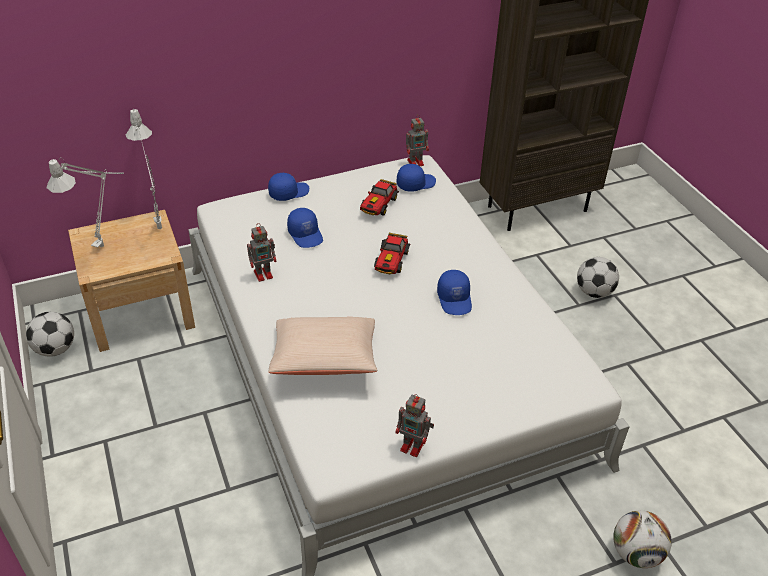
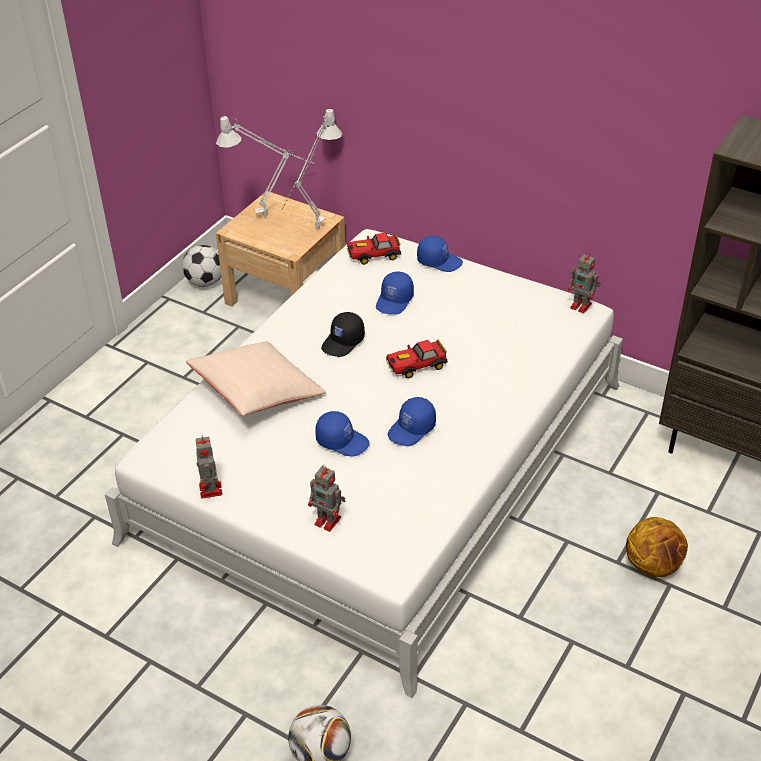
camera: 55 degrees right, 0 degrees up
(264, 274) = (320, 307): toy robot -> toy robot (329, 521)
(322, 282) = (343, 342): none -> black cap
(378, 205) = (483, 317): toy car -> toy car (373, 255)
(415, 183) = (546, 322): blue cap -> blue cap (342, 441)
(594, 292) = (653, 565): football -> basketball

